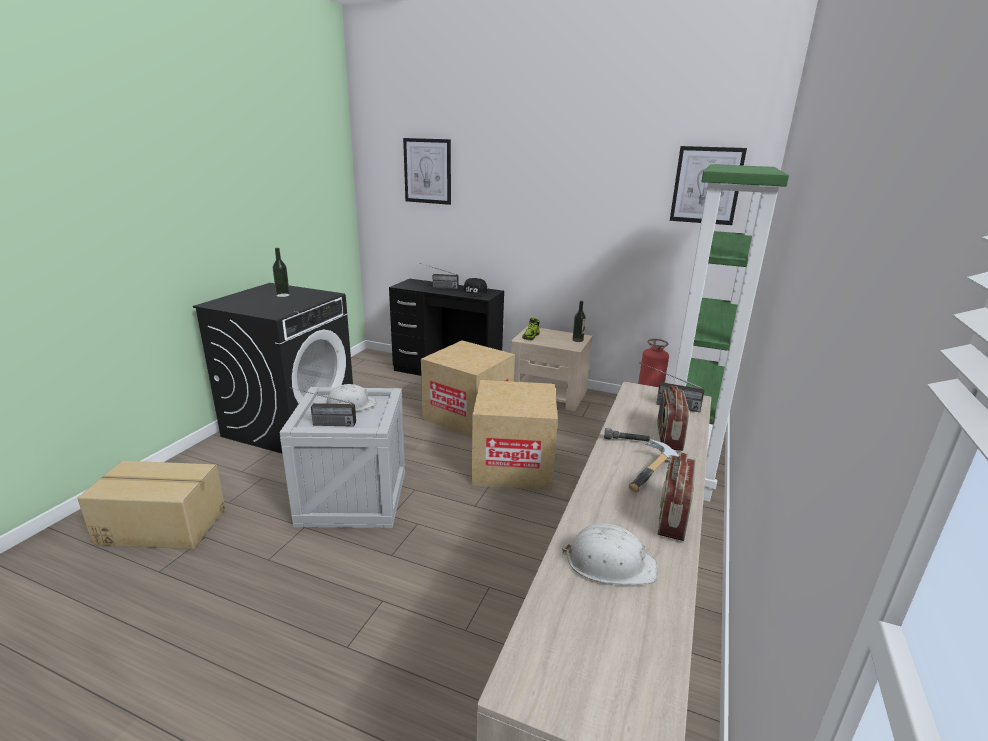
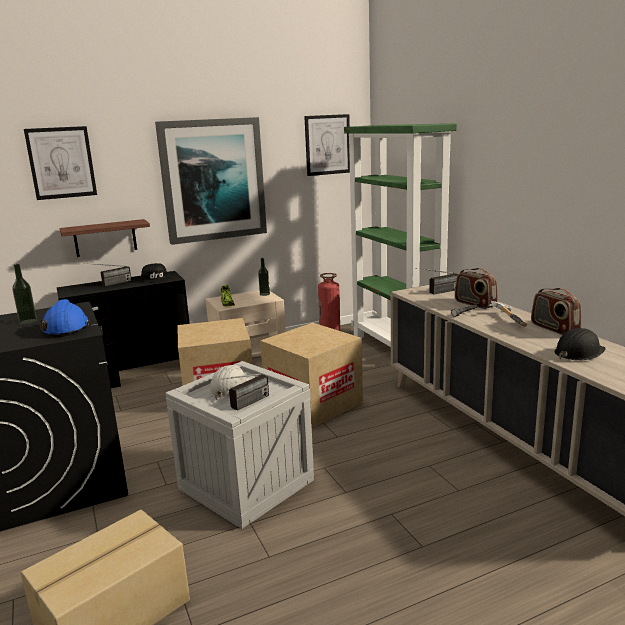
camera: 45 degrees left, 5 degrees down
(279, 307) = (66, 328): none -> blue hard hat
(452, 245) = (105, 238): none -> shelf
(557, 207) = (213, 180): none -> picture
(609, 563) = (578, 352): white hard hat -> black hard hat

